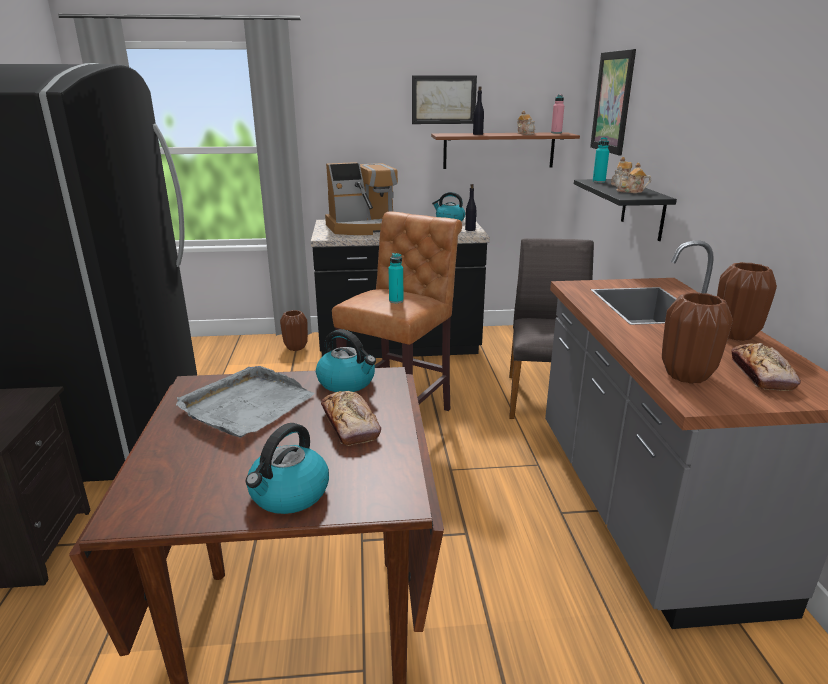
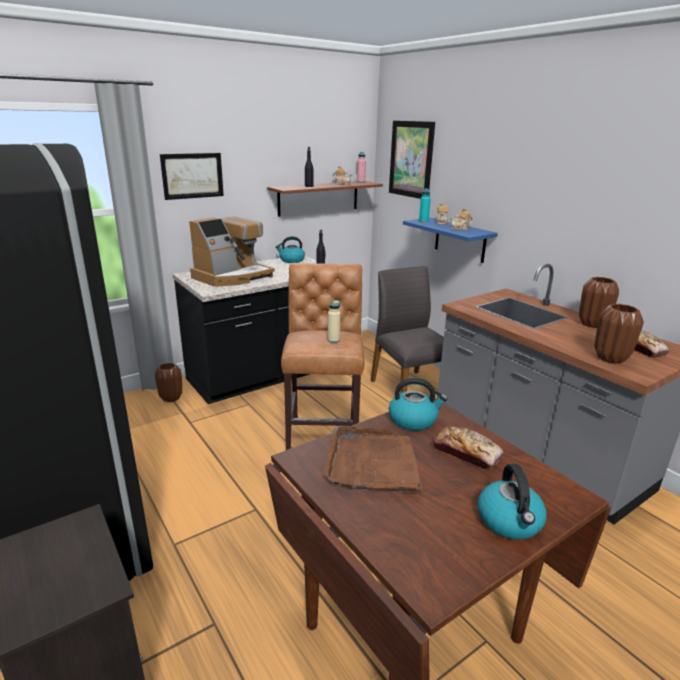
camera: 30 degrees left, 0 degrees up
(246, 405) = (372, 463): grey tray -> brown tray
(396, 301) = (333, 340): turquoise bottle -> beige bottle
(443, 100) = (275, 157): picture -> picture (192, 175)
(643, 209) = (460, 240): black shelf -> blue shelf

